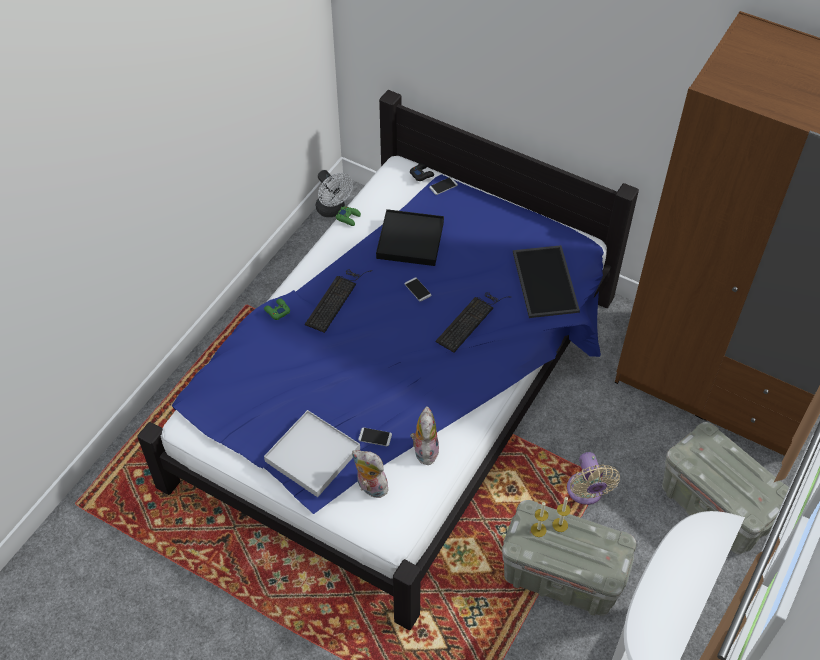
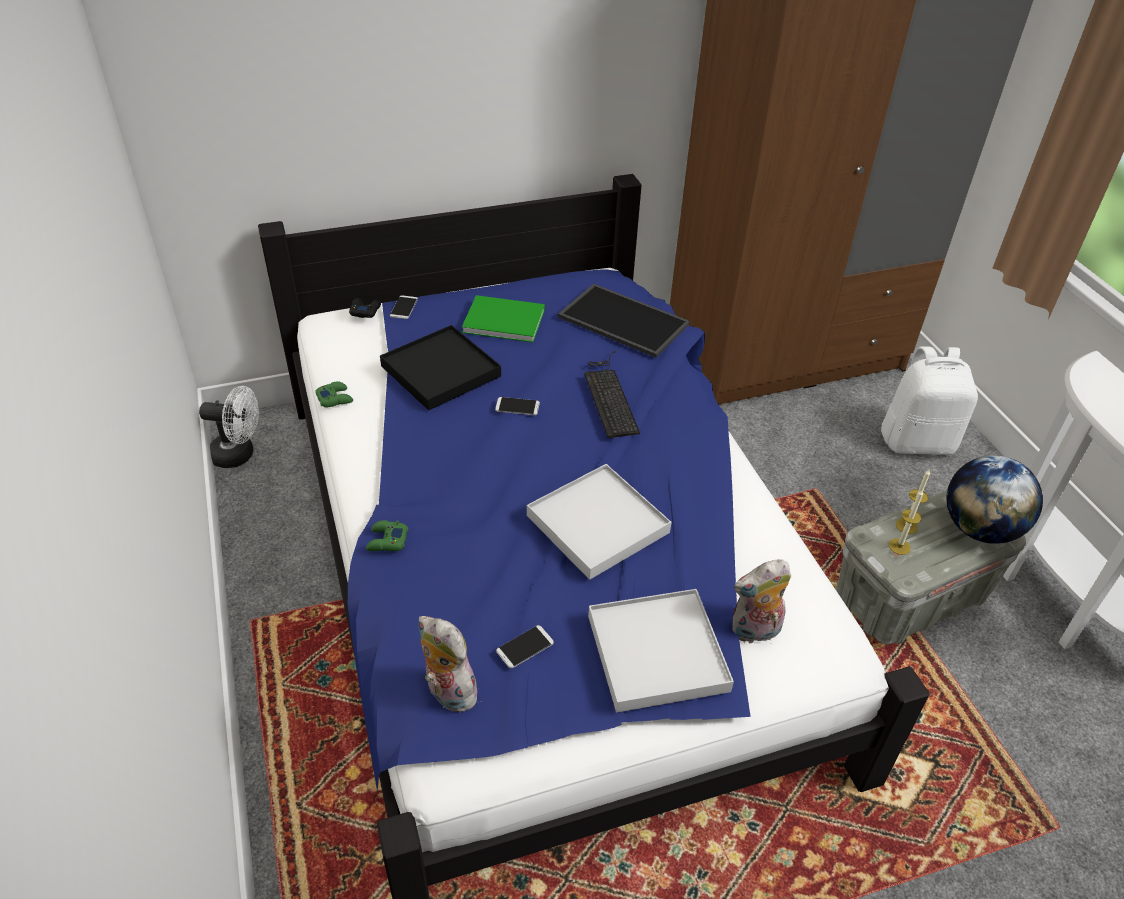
camera: 50 degrees left, 10 degrees down
(336, 298) = (441, 476): keyboard -> none
(369, 380) = (597, 524): none -> white tray
(375, 437) = (689, 574): phone -> phone (525, 647)
(424, 450) = (744, 547): plush toy -> plush toy (447, 692)
(482, 231) = (502, 319): none -> green book
(586, 492) = (823, 512): beige fan -> none
(598, 563) = (979, 529): none -> globe
(716, 507) = (917, 441): grey storage box -> white backpack

